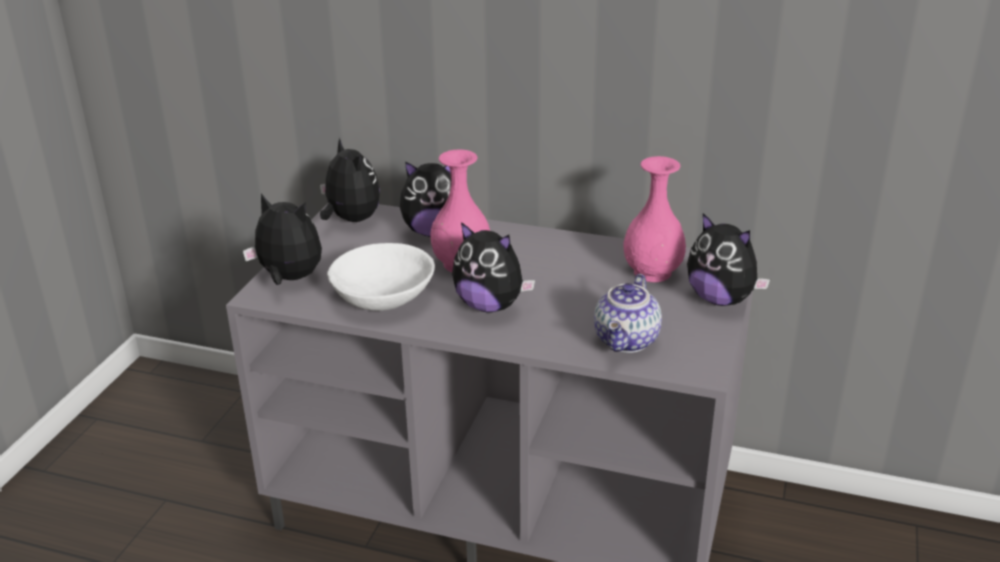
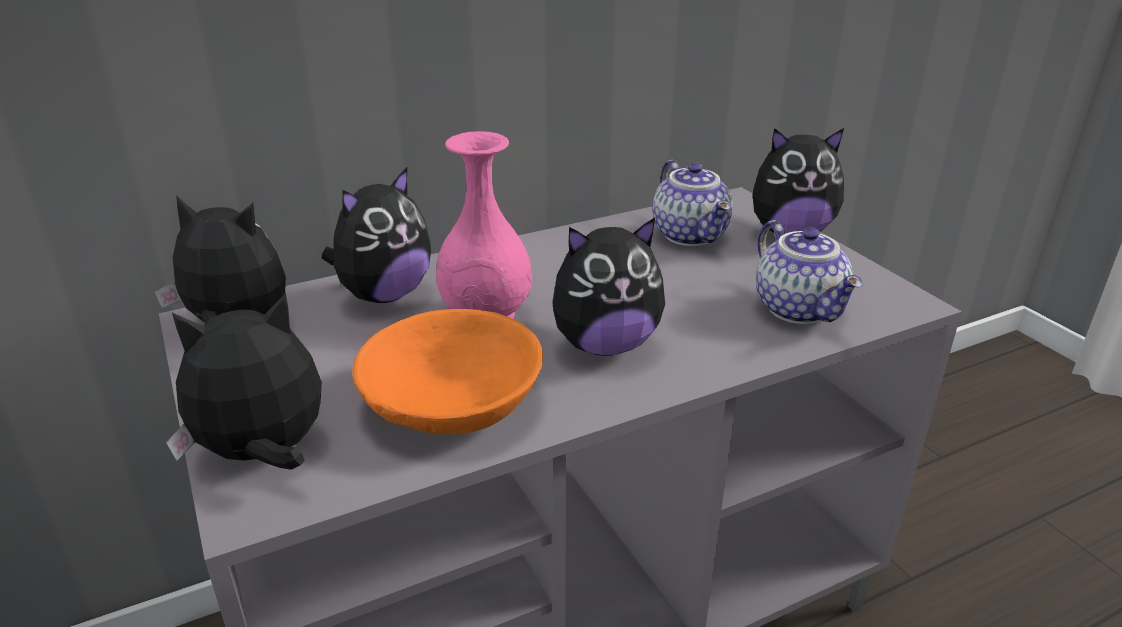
camera: 45 degrees left, 0 degrees up
(383, 295) = (452, 402): white bowl -> orange bowl
(653, 272) = (692, 235): pink vase -> teapot

